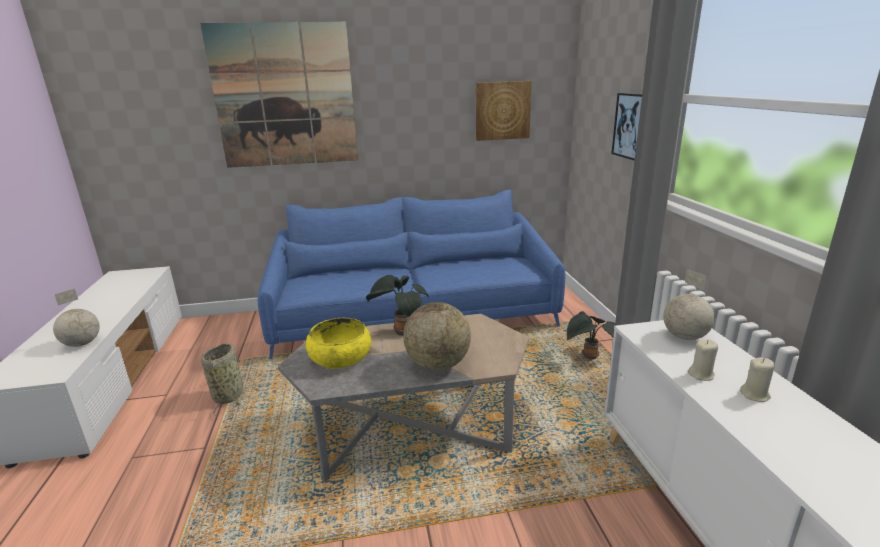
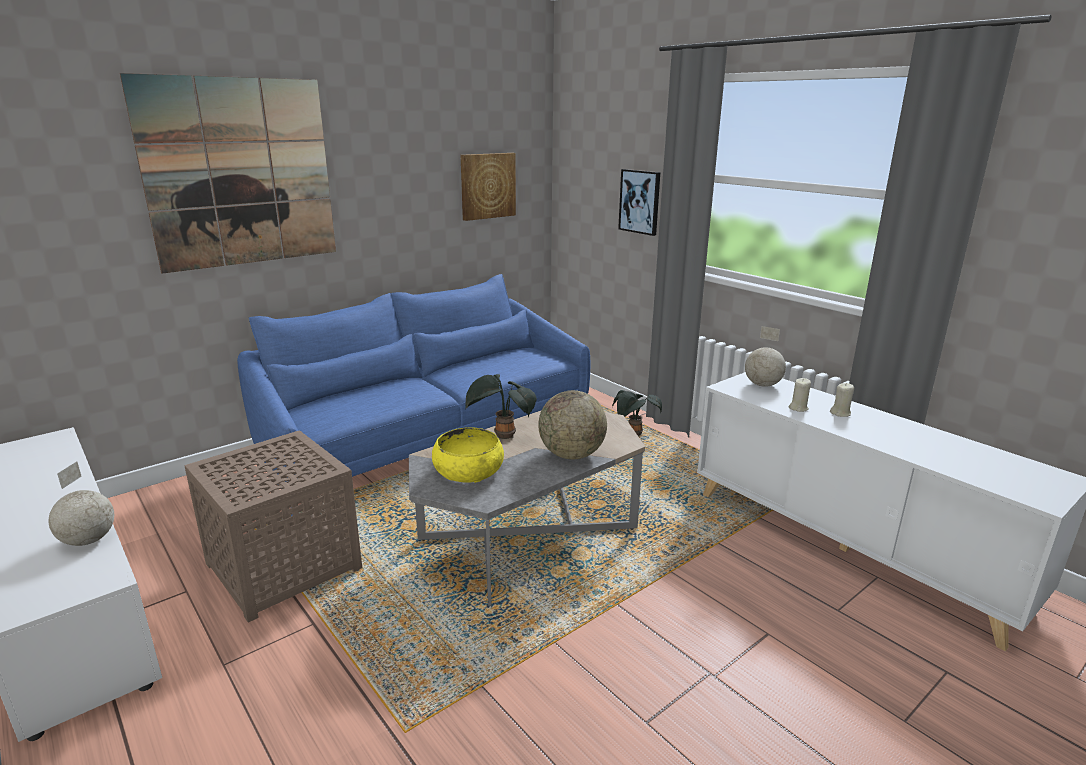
camera: 30 degrees left, 0 degrees up
(229, 395) = (280, 566): basket -> brown side table

